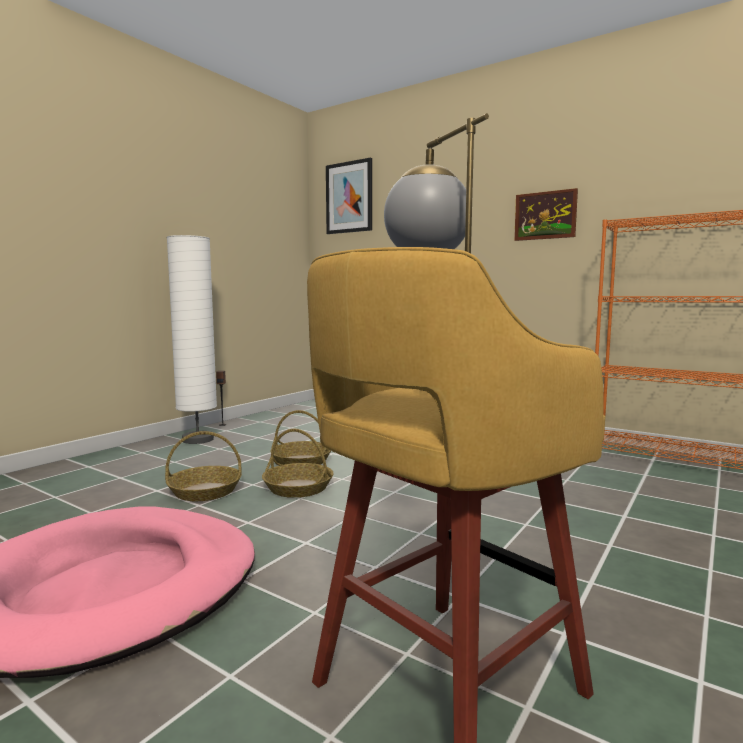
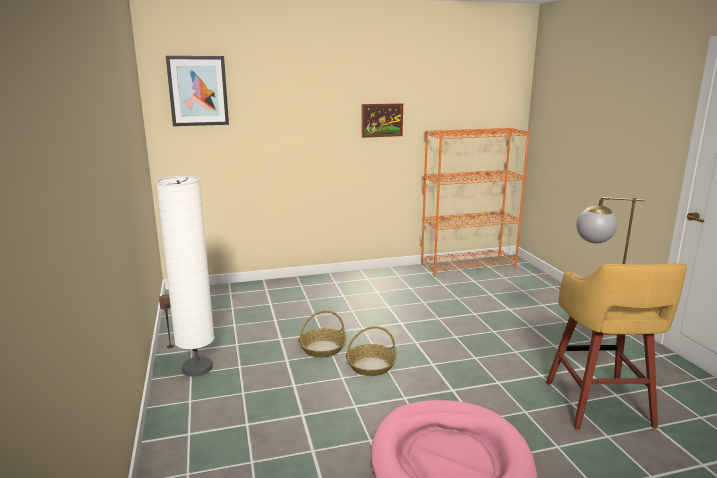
camera: 50 degrees left, 10 degrees up
(205, 491) = (332, 397): basket -> none

